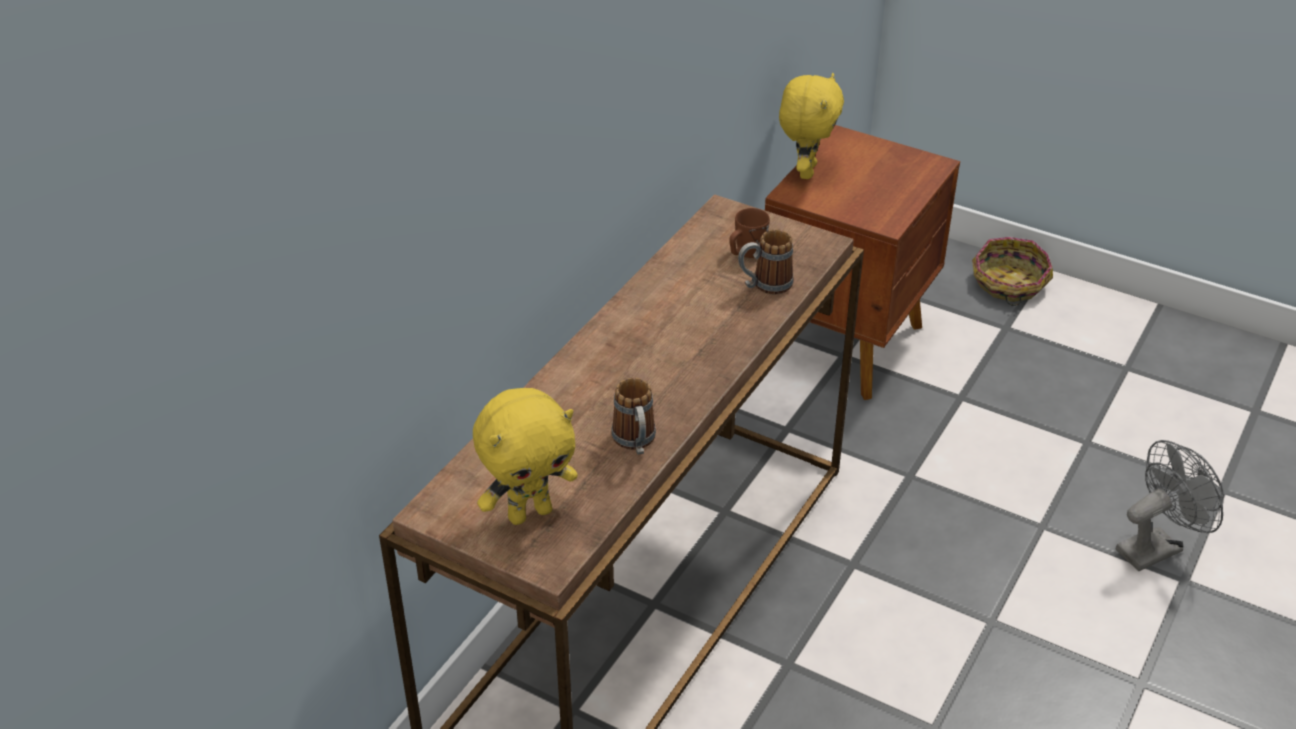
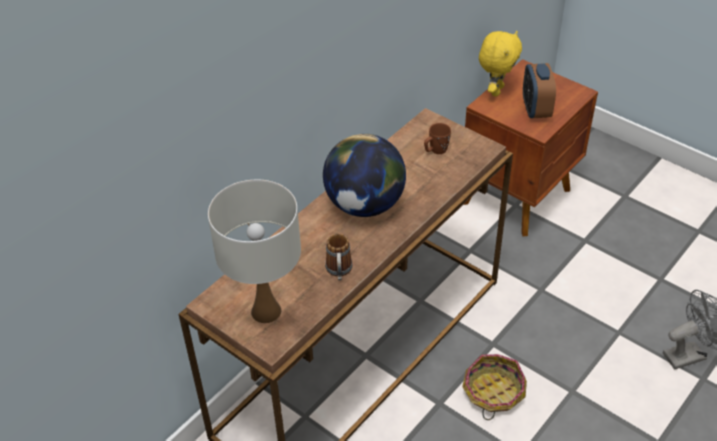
camera: 10 degrees right, 5 degrees up
(530, 513) = (266, 311): yellow plush toy -> white table lamp
(653, 341) = (365, 205): none -> globe
(764, 285) = (442, 174): mug -> none
(873, 193) = (536, 109): none -> alarm clock
(1008, 284) = (633, 166): basket -> basket (493, 392)

